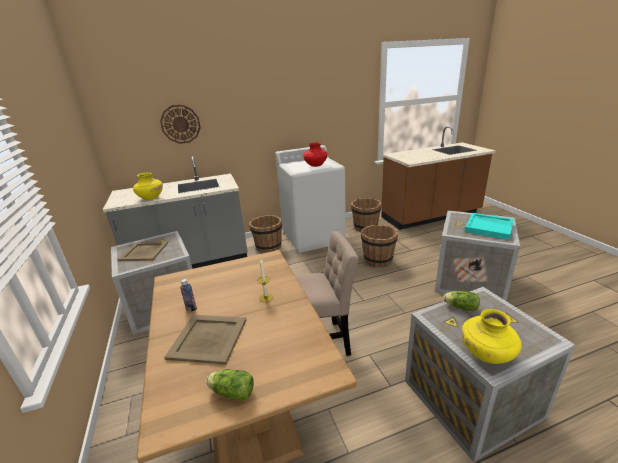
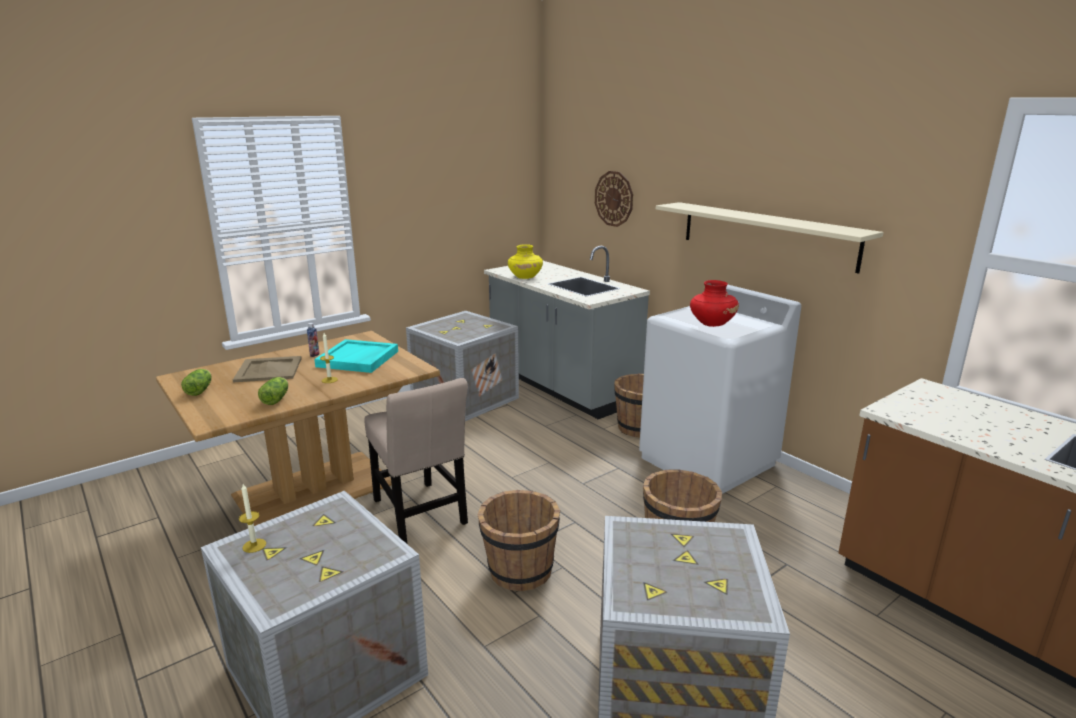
camera: 70 degrees right, 5 degrees down
(144, 251) = (460, 325): beige tray -> none
(296, 119) = (766, 235): none -> beige shelf
(365, 227) = (808, 514): brown bucket -> brown bucket (519, 571)
(459, 307) = (358, 528): lettuce -> lettuce (277, 398)
(487, 354) = (254, 545): yellow vase -> candle
(489, 227) = (684, 581): turquoise tray -> turquoise tray (358, 359)

